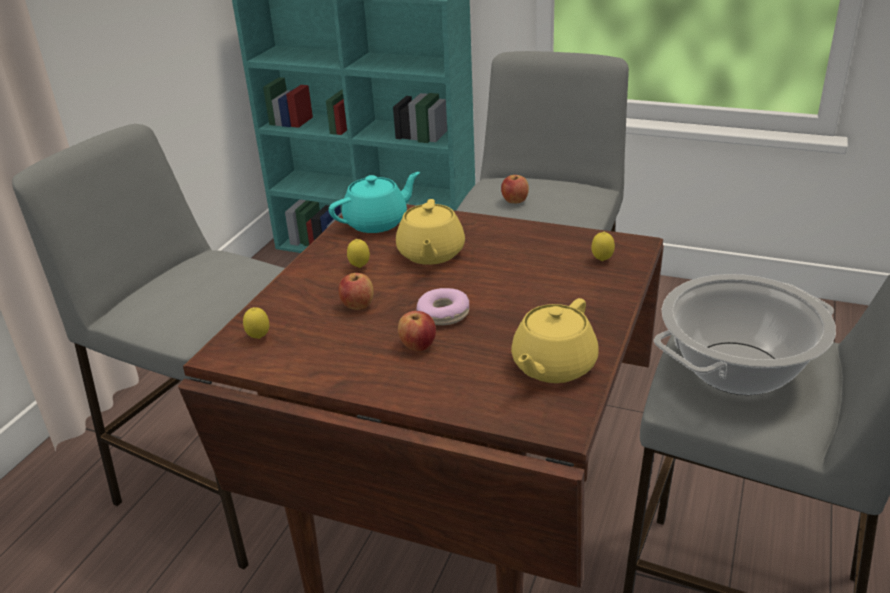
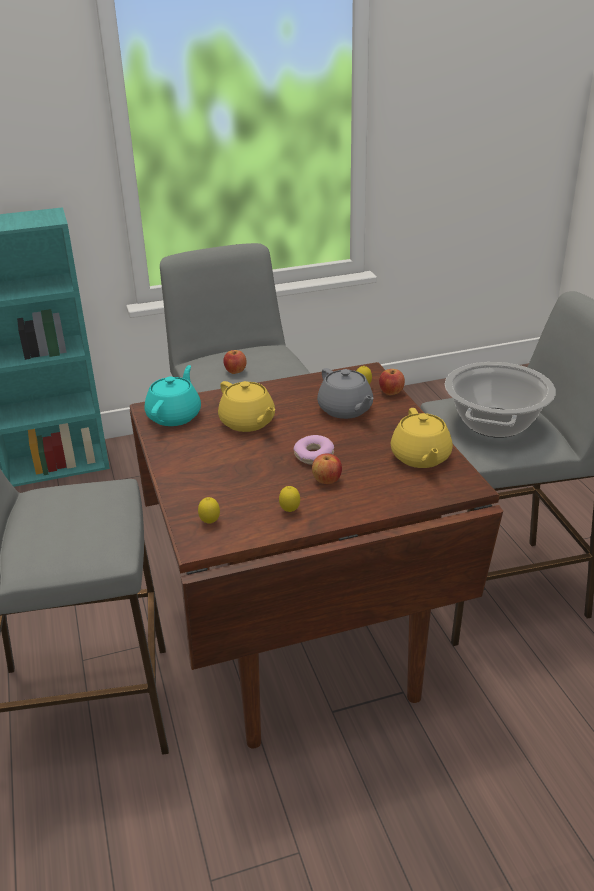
camera: 40 degrees left, 0 degrees up
(357, 306) = (249, 474): apple -> apple (391, 393)
(359, 267) = (210, 450): lemon -> lemon (290, 511)
(546, 278) = (345, 410): none -> grey teapot

